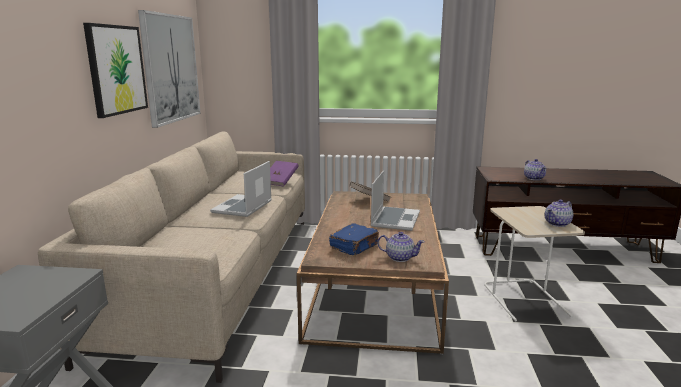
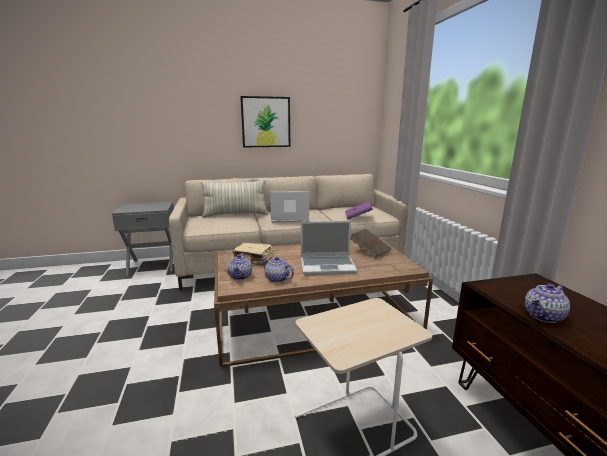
camera: 70 degrees right, 0 degrees up
(168, 234) = (235, 215): none -> pillow
(171, 68) = (330, 124): picture -> none
(355, 247) = (254, 260): blue book -> beige book
(558, 223) = (356, 345): teapot -> teapot (277, 279)

